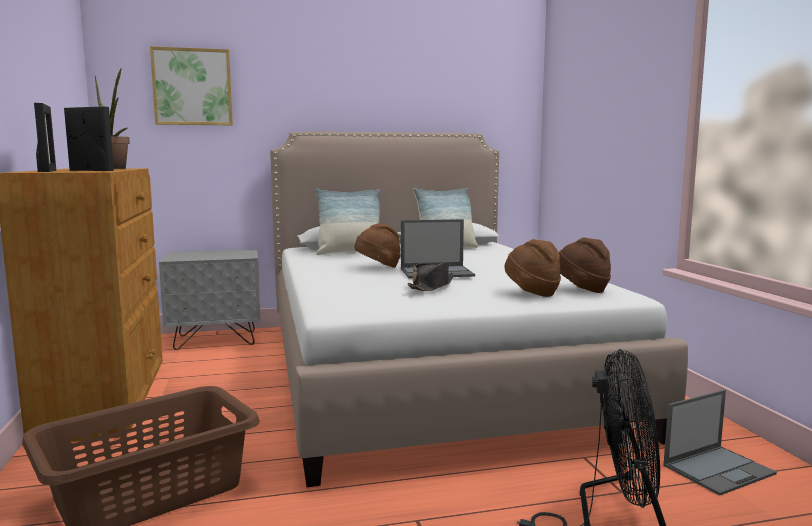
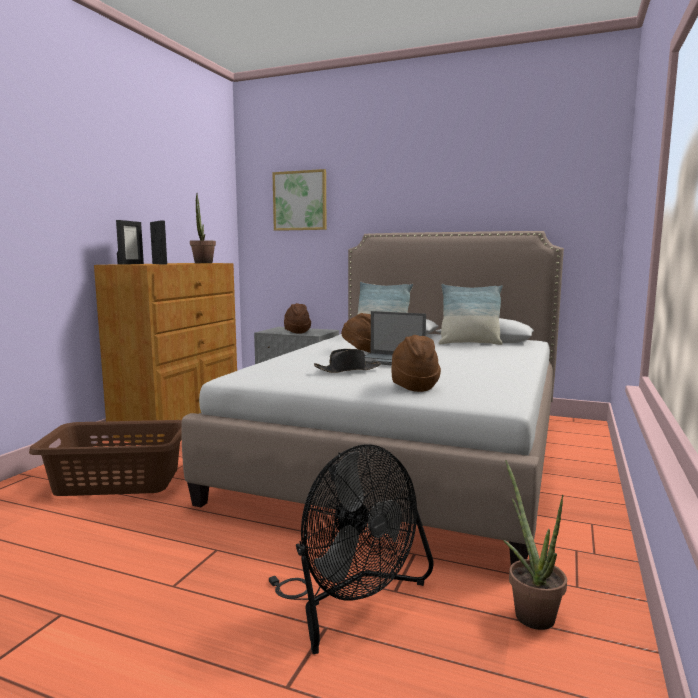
camera: 35 degrees right, 0 degrees up
(582, 290) = (471, 391): brown hat -> brown hat (297, 332)
(719, 469) = (529, 611): laptop -> potted plant

